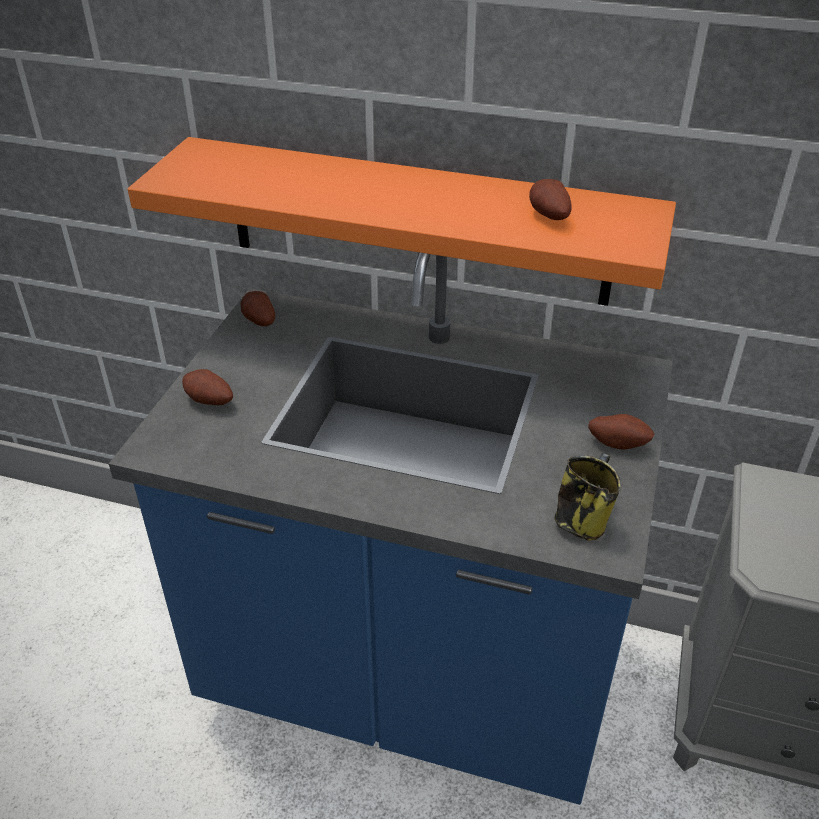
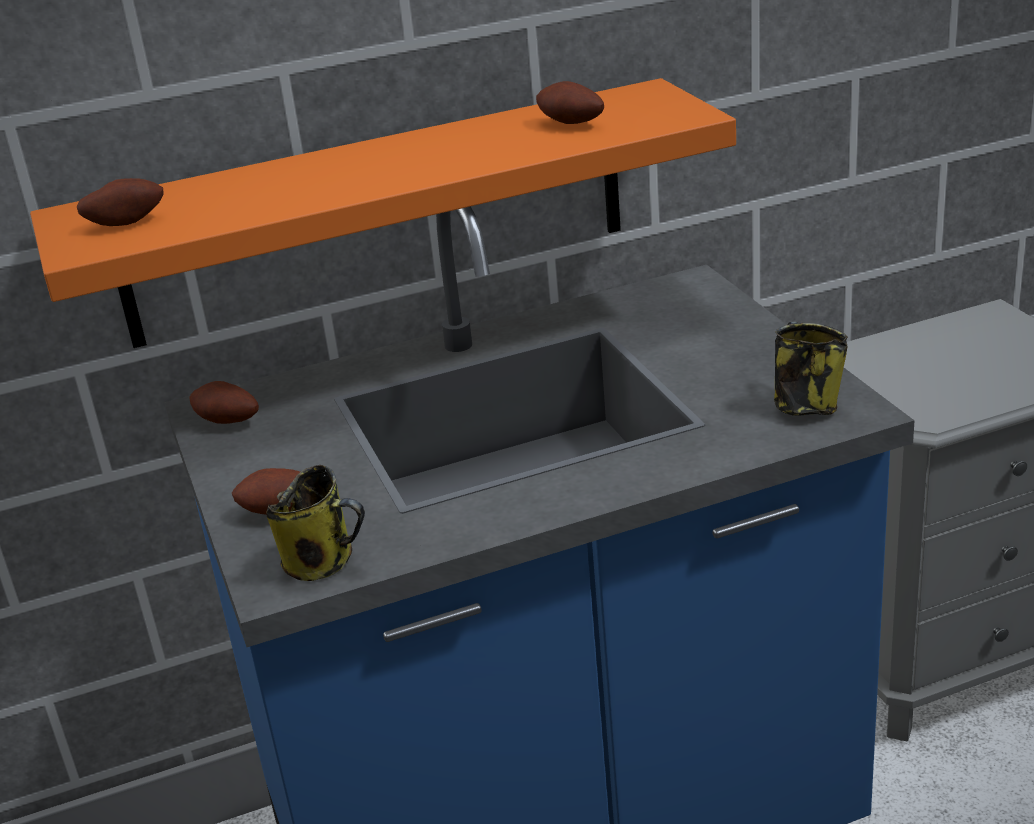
camera: 35 degrees left, 10 degrees down
(186, 451) = (322, 563): none -> mug
(618, 443) = (750, 340): potato -> potato (126, 222)

